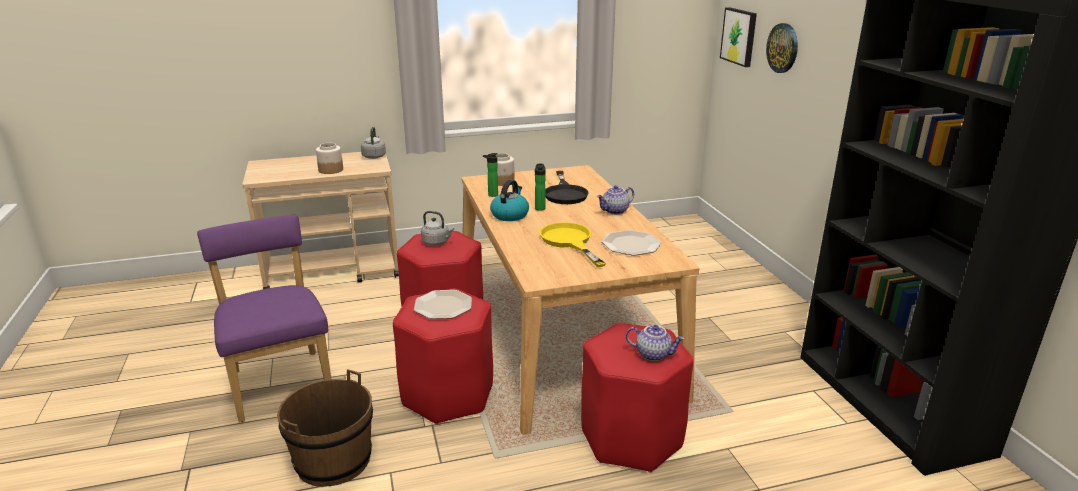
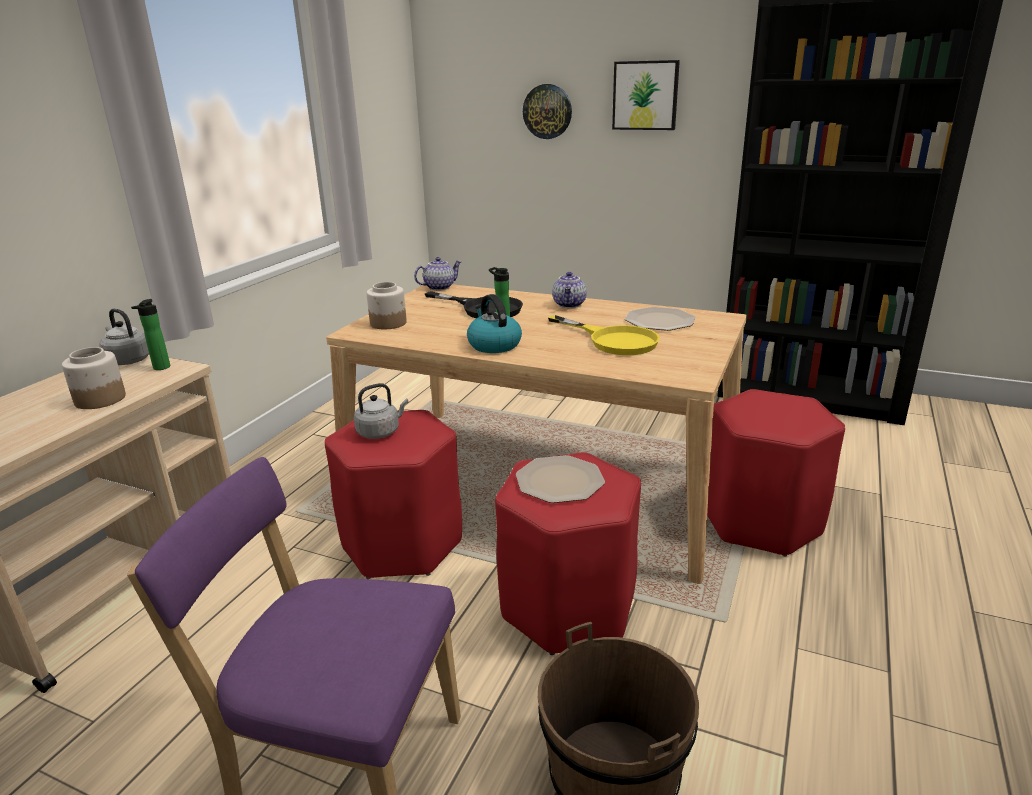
camera: 50 degrees left, 0 degrees up
(491, 195) = (418, 338): bottle -> bottle (160, 368)
(569, 241) = (613, 340): yellow frying pan -> yellow frying pan turned 150 degrees counterclockwise
(653, 354) = (796, 409): teapot -> teapot (439, 287)
(739, 36) = (468, 112): picture -> picture (645, 95)

